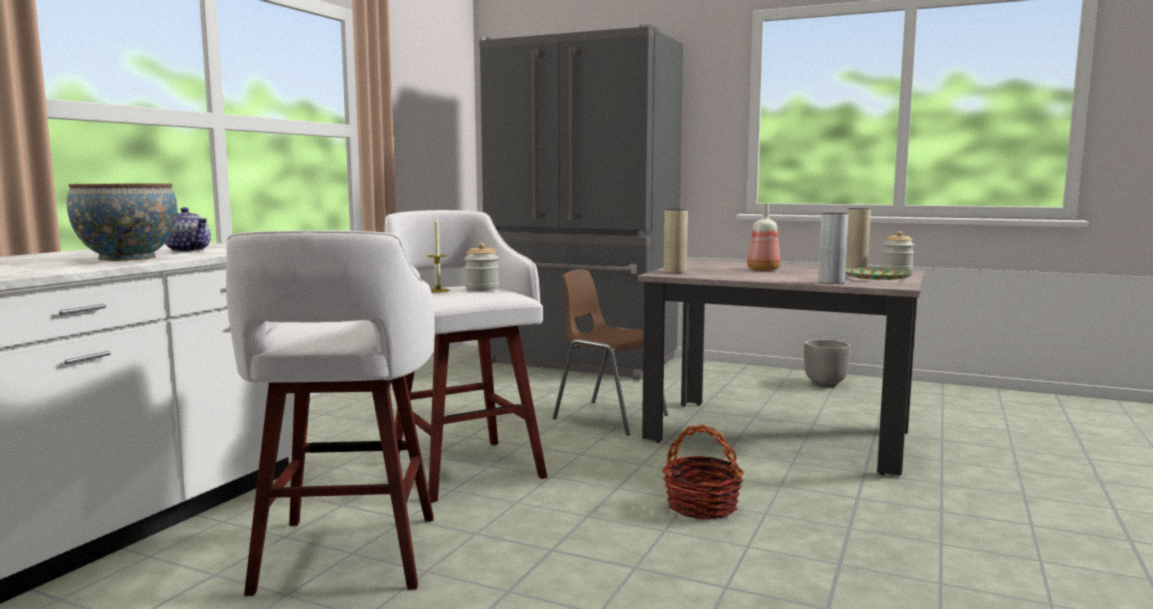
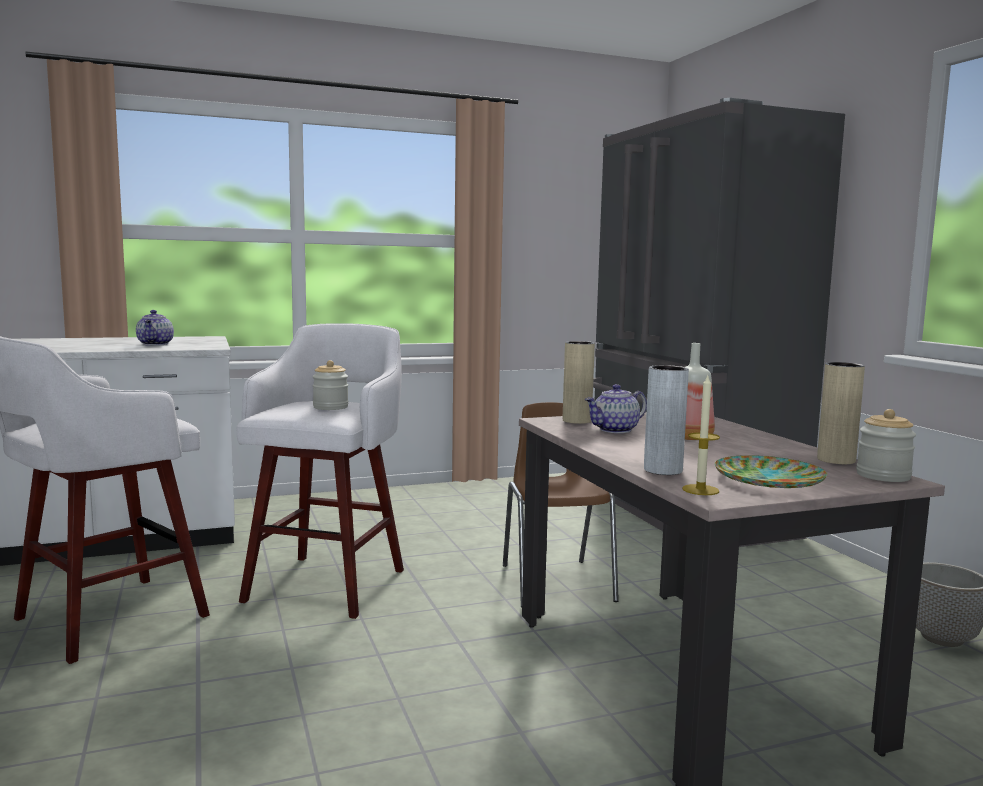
camera: 45 degrees right, 0 degrees up
(128, 258) = (84, 346): bowl -> none
(437, 290) = (297, 403): candle -> candle (700, 490)
(701, 506) = (391, 710): basket -> none
(717, 272) = (615, 430): none -> teapot

